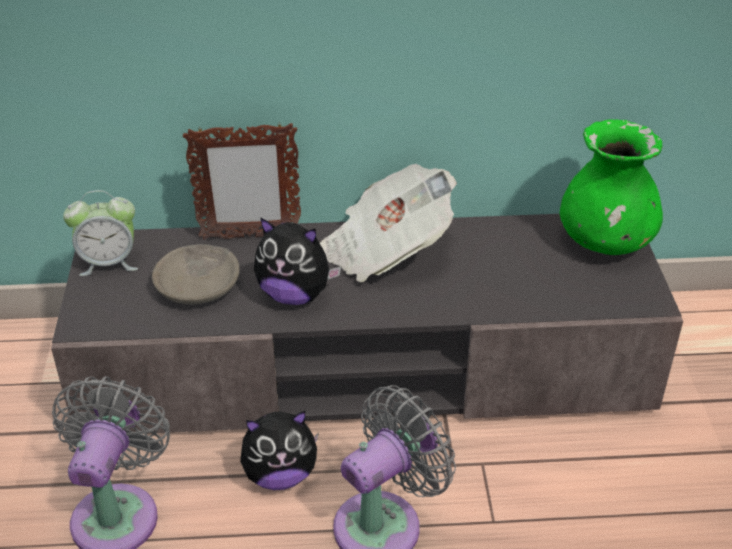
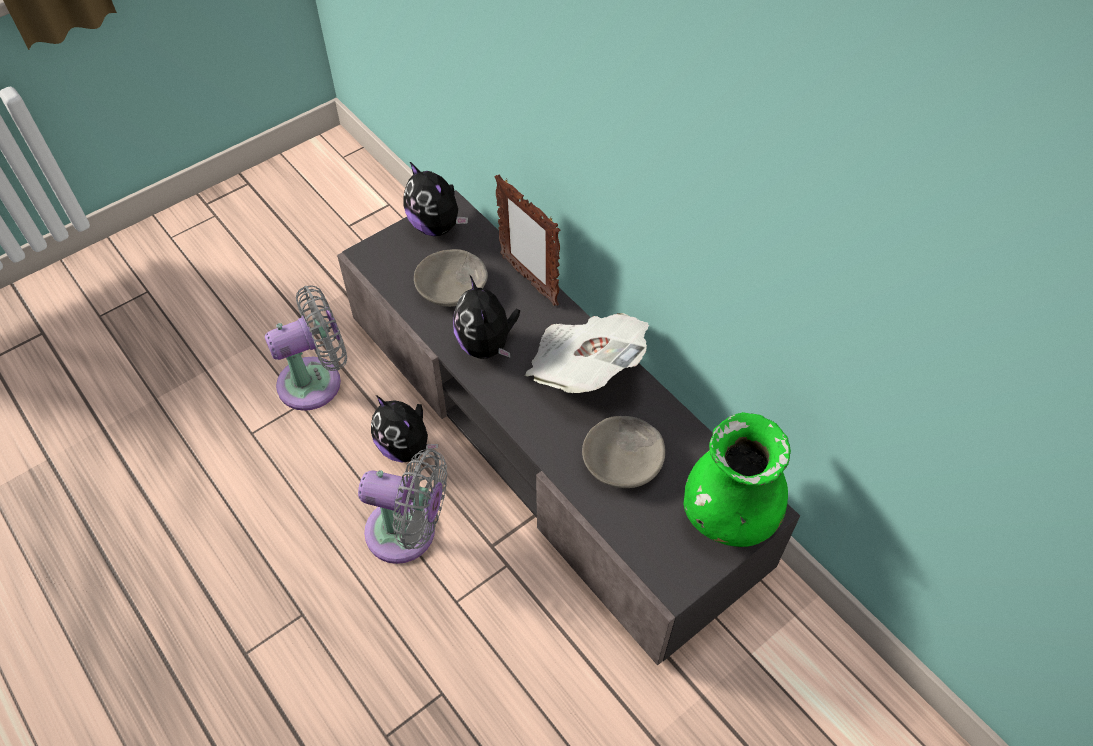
camera: 55 degrees right, 15 degrees up
(109, 262) = (436, 226): alarm clock -> plush toy
(503, 271) = (624, 459): none -> grey bowl

